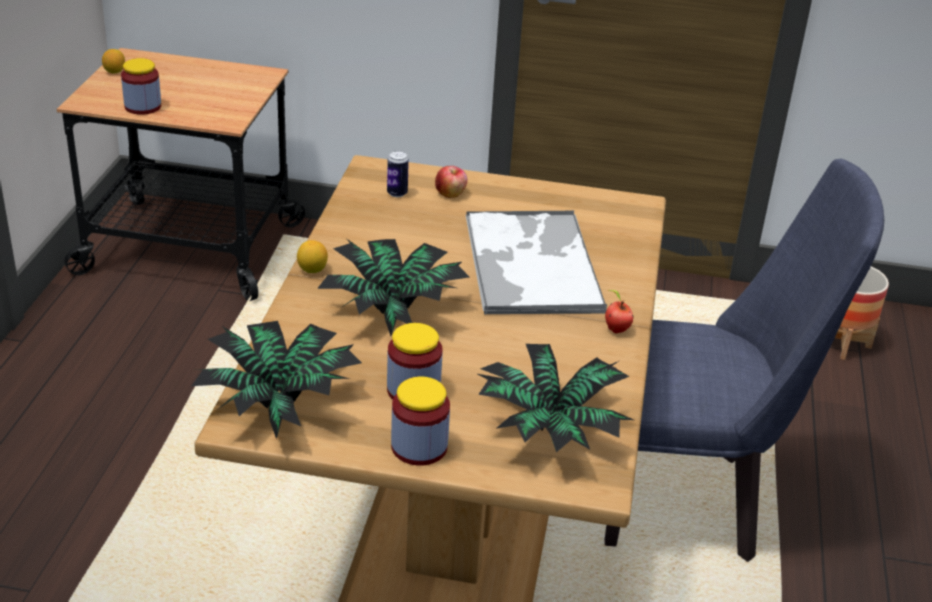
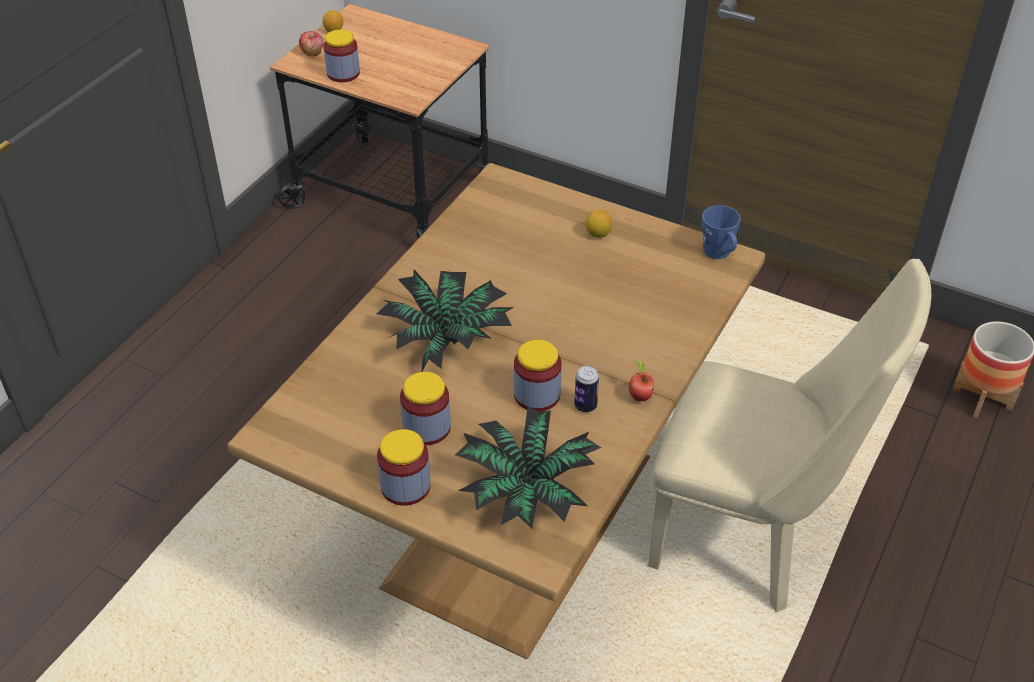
camera: 20 degrees right, 10 degrees up
(281, 403) = (310, 419): potted plant -> none
(312, 270) = (396, 285): lemon -> lemon (598, 234)
(397, 193) = (508, 212): can -> can (585, 406)
(450, 193) = (557, 219): apple -> apple (312, 52)
(513, 343) = (537, 395): none -> jar
(531, 263) = (596, 309): tray -> none
(624, 202) = (719, 253): none -> blue mug
(691, 501) = (750, 539): blue chair -> beige chair

